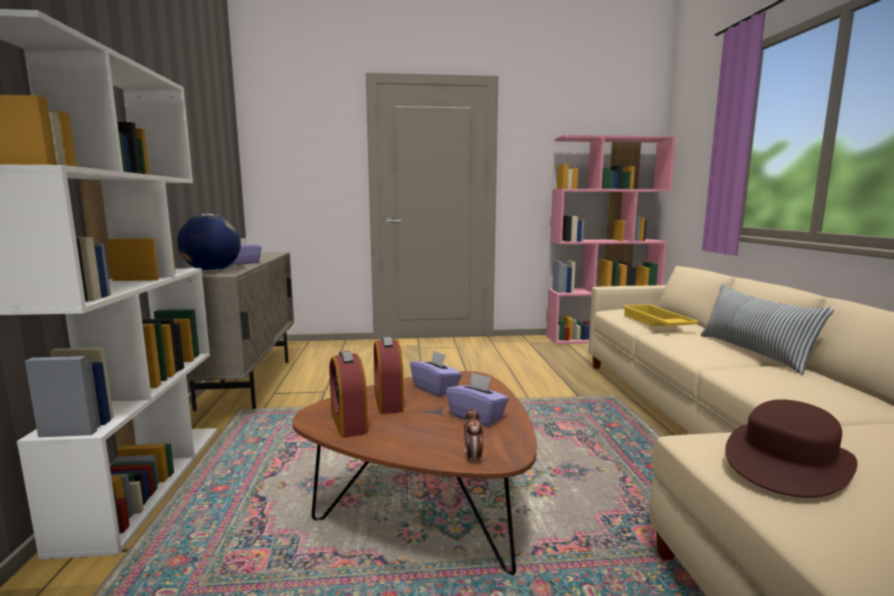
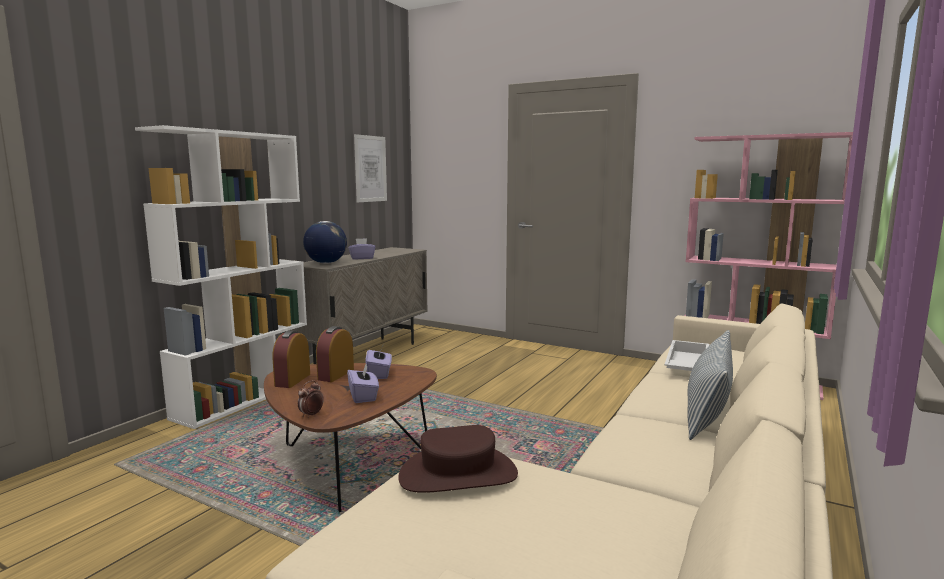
camera: 35 degrees right, 0 degrees up
(213, 154) = (370, 169): none -> picture
(655, 323) = (685, 364): yellow tray -> white tray

